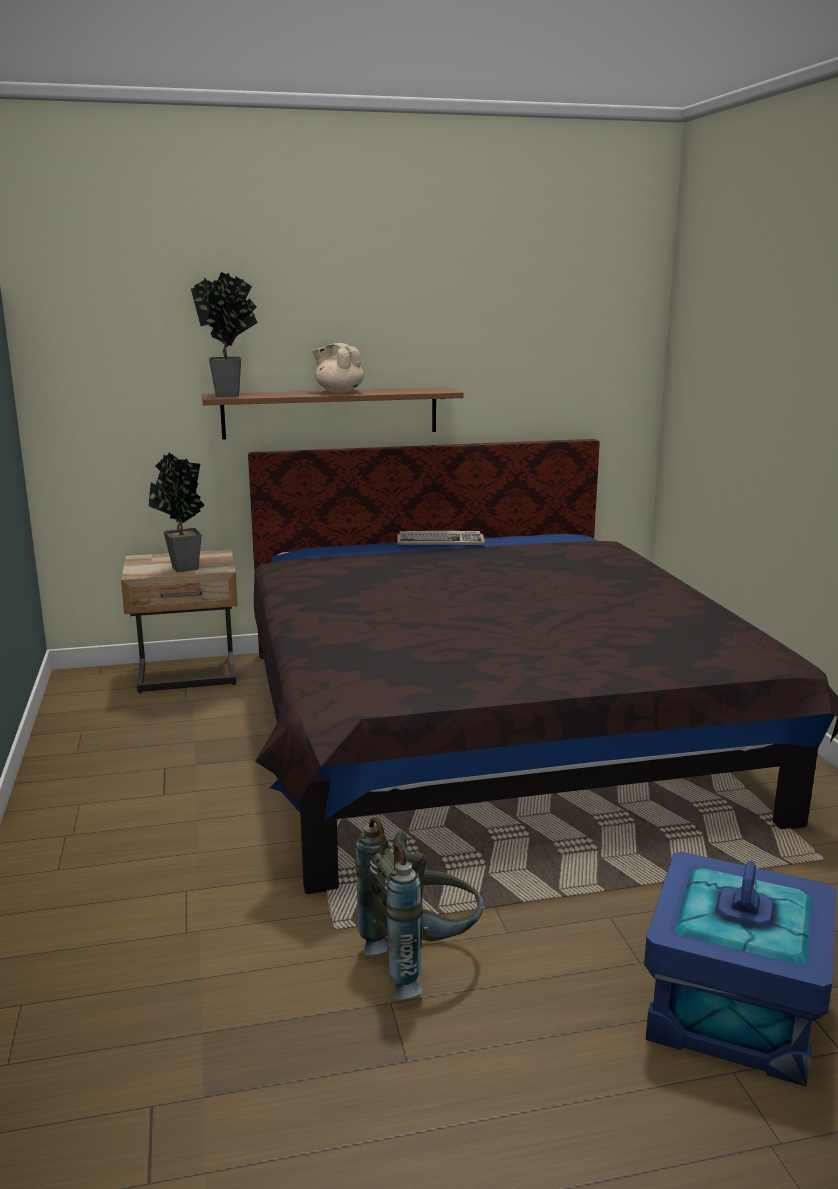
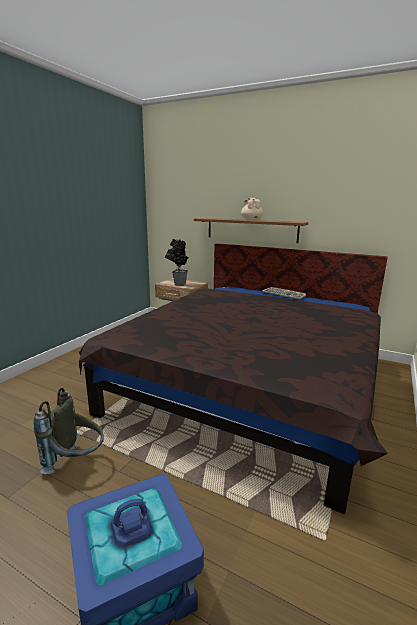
camera: 40 degrees right, 0 degrees up
(232, 395) = (208, 218): potted plant -> none

